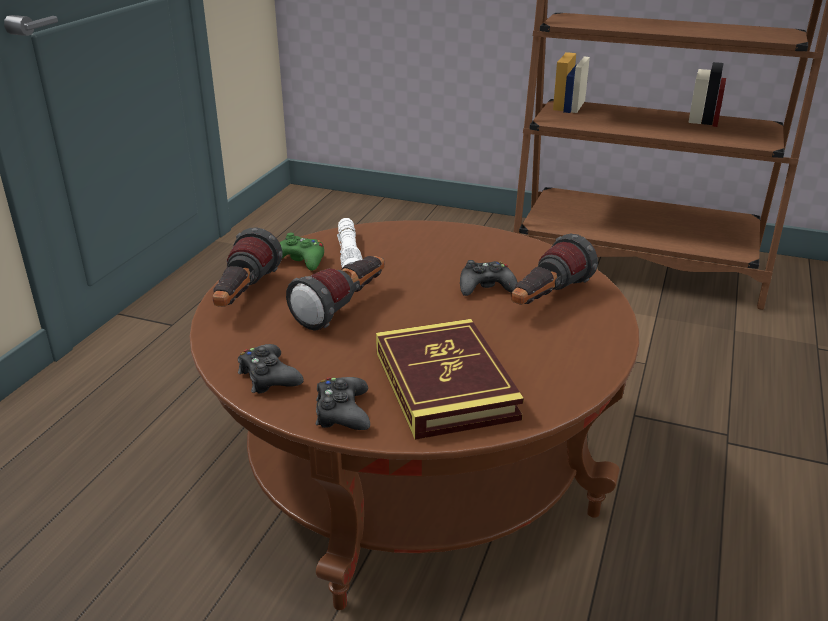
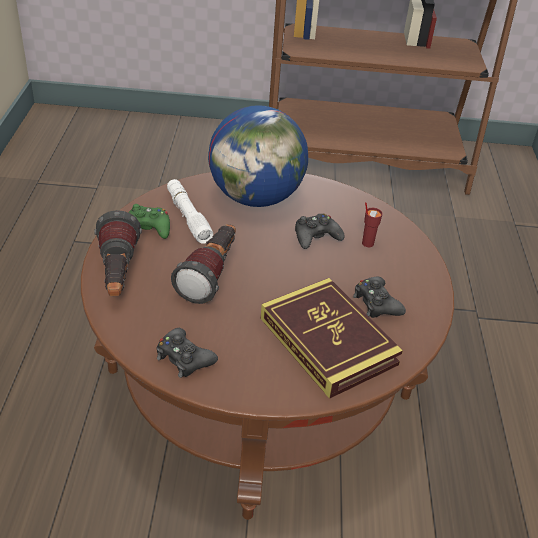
camera: 20 degrees left, 10 degrees up
(342, 412) = (261, 383): black game controller -> black game controller (376, 303)
(435, 246) = (256, 197): none -> globe
(546, 299) = (367, 243): flashlight -> red cup

